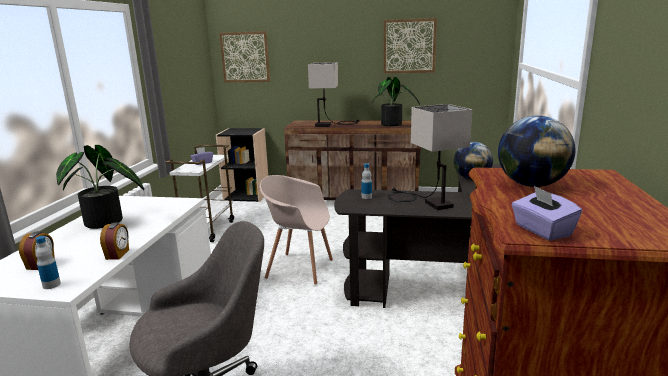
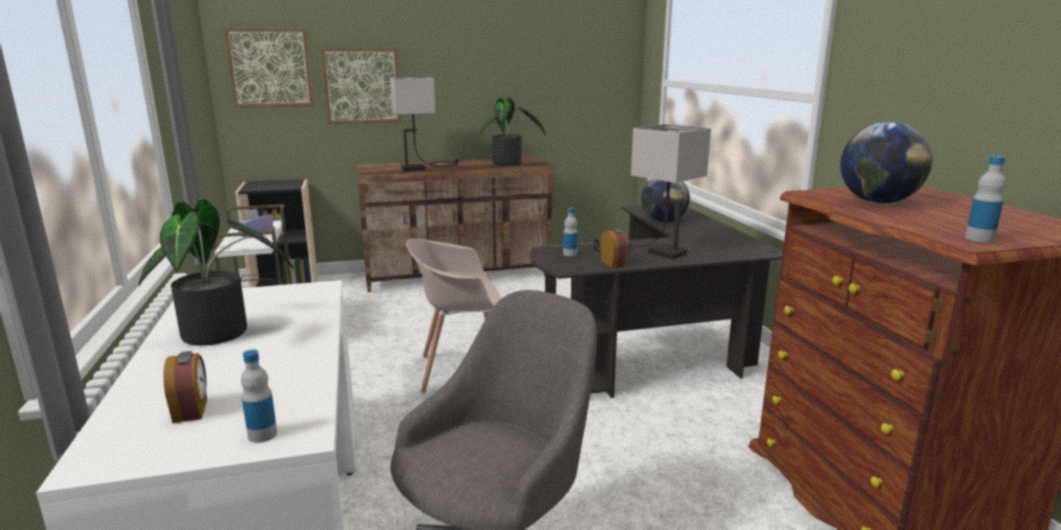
camera: 25 degrees left, 0 degrees up
(118, 254) = (316, 373): alarm clock -> alarm clock (613, 263)
(409, 45) = (518, 56): picture -> picture (362, 85)
(542, 230) = (979, 238): purple tissue box -> bottle

